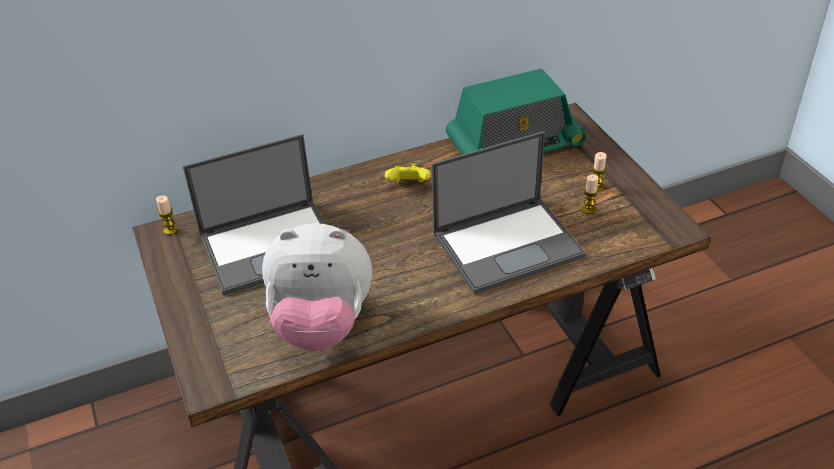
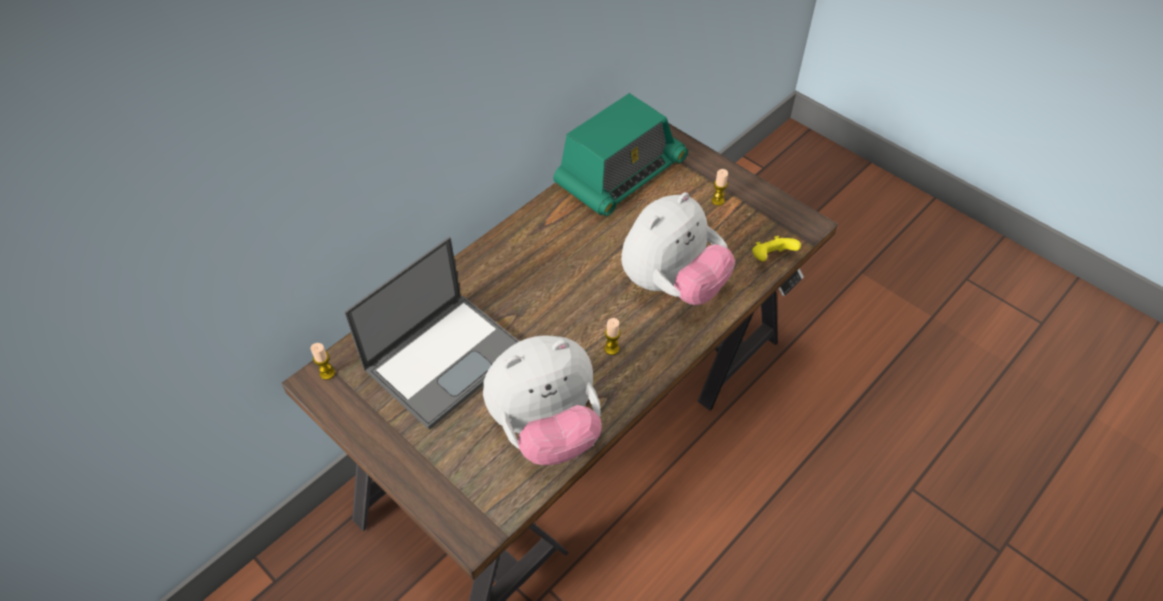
camera: 25 degrees left, 10 degrees up
(408, 185) = (544, 249): yellow game controller -> yellow game controller (771, 258)
(509, 244) = (672, 285): laptop -> plush toy
(588, 209) = (723, 226): candle -> candle (611, 349)

